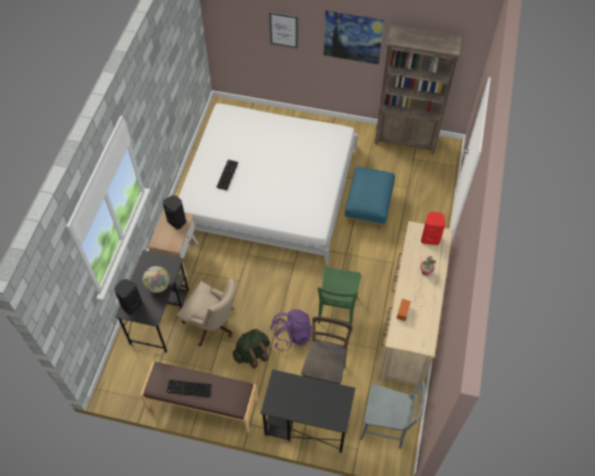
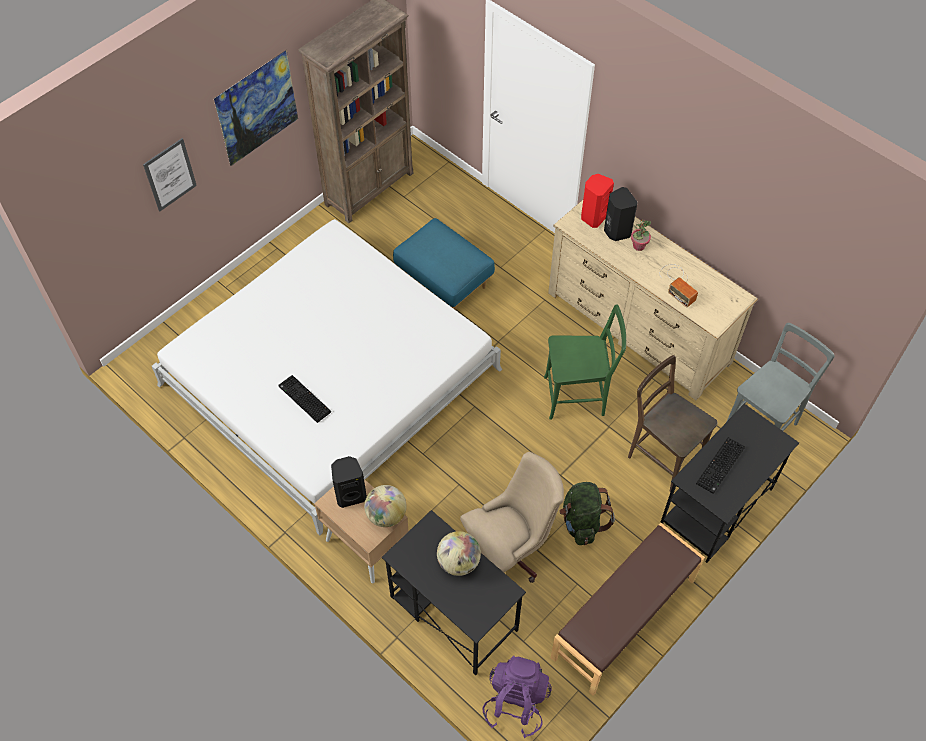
camera: 60 degrees left, 0 degrees up
(131, 304) = (469, 611): black speaker -> black speaker (616, 231)
(174, 243) = (386, 515): none -> globe
(188, 389) = (626, 606): keyboard -> keyboard (721, 466)
(291, 335) = (581, 463): purple backpack -> purple backpack (516, 702)
(336, 312) = (578, 396): green chair -> green chair turned 45 degrees counterclockwise

